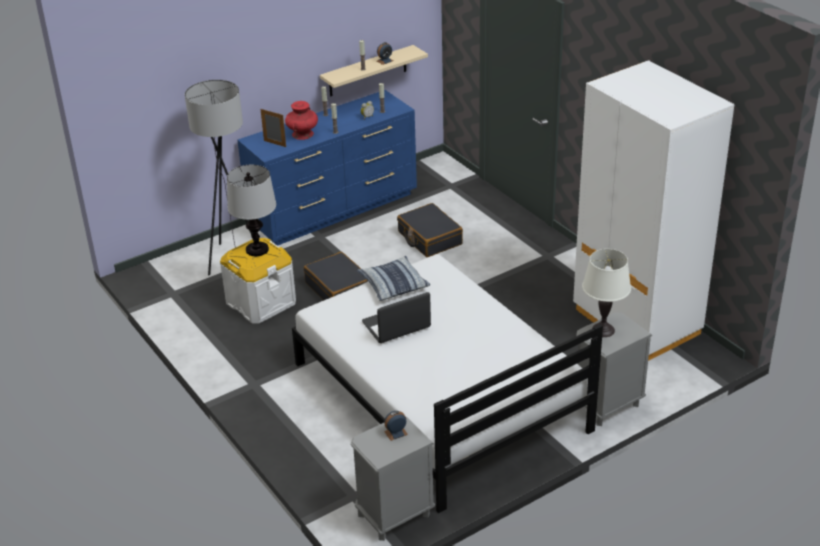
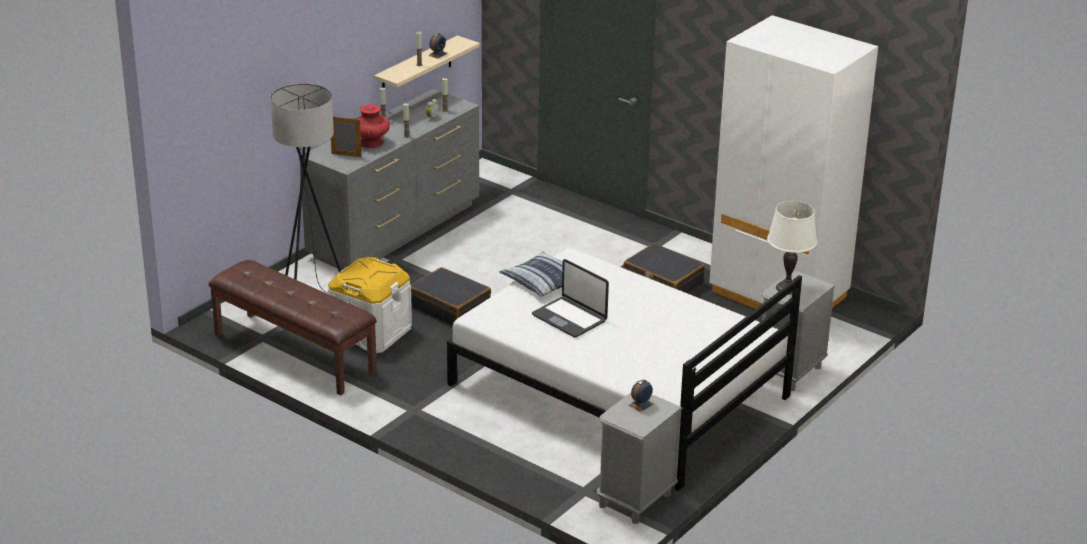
camera: 20 degrees left, 5 degrees down
(188, 312) = (293, 353): none -> brown bench
(257, 249) = (369, 269): table lamp -> none
(335, 209) = (396, 230): blue dresser -> grey dresser
(396, 325) = (570, 318): laptop -> laptop turned 90 degrees counterclockwise
(429, 238) = (519, 245): black suitcase -> black suitcase (662, 283)

